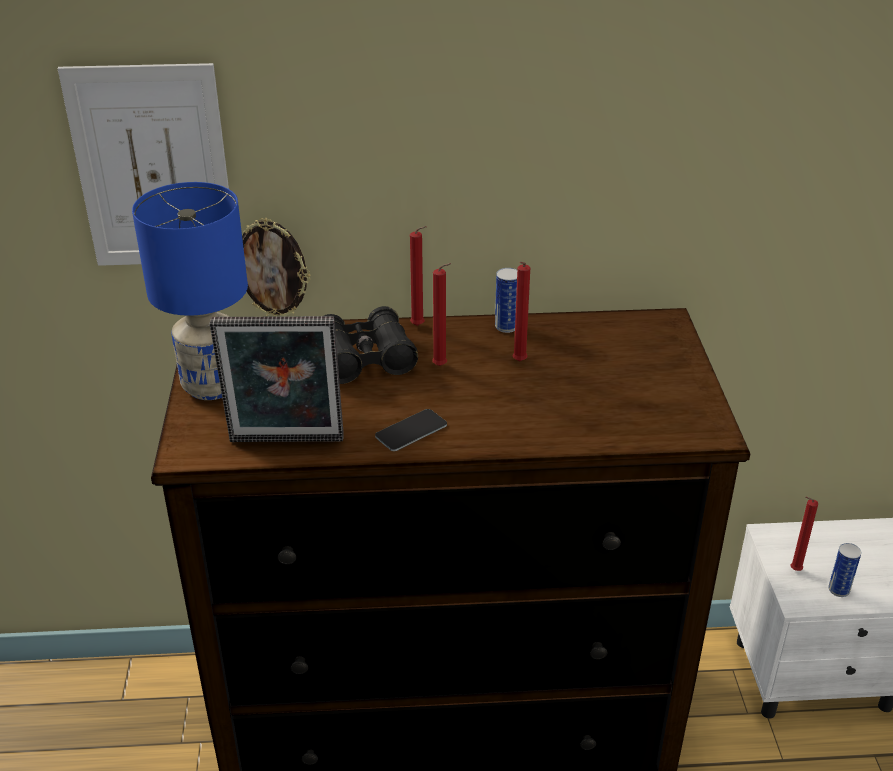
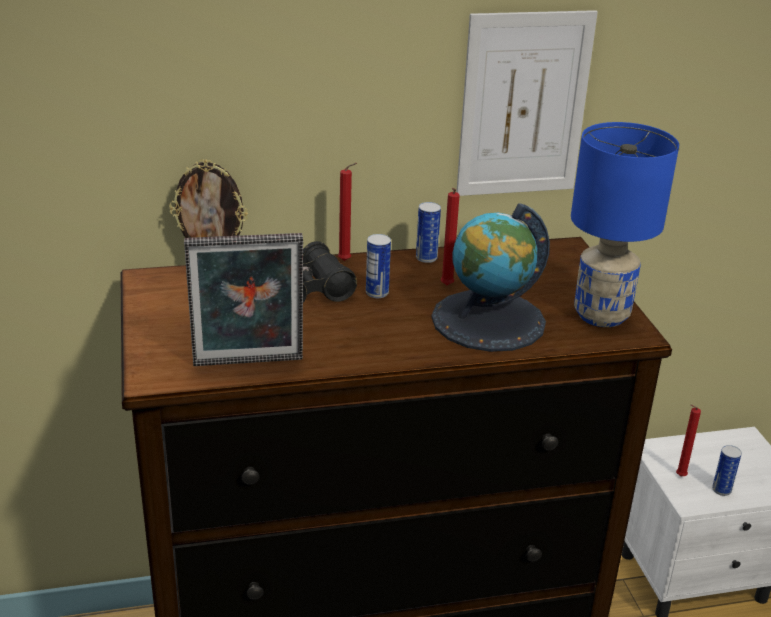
camera: 10 degrees left, 5 degrees down
(153, 168) = (94, 115): picture -> picture (523, 105)
(212, 385) = (162, 319): blue table lamp -> blue table lamp (601, 315)
(411, 431) = (364, 347): phone -> none
(442, 366) = (377, 293): red candle -> can
(553, 407) = (488, 320): none -> globe

